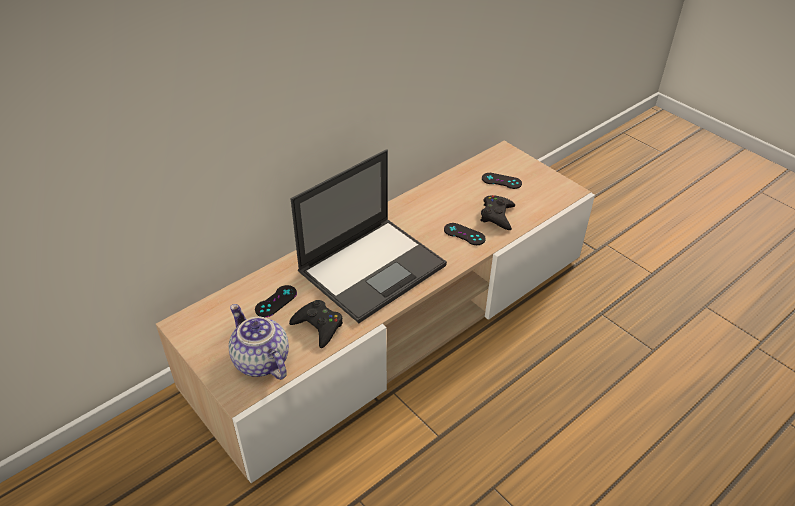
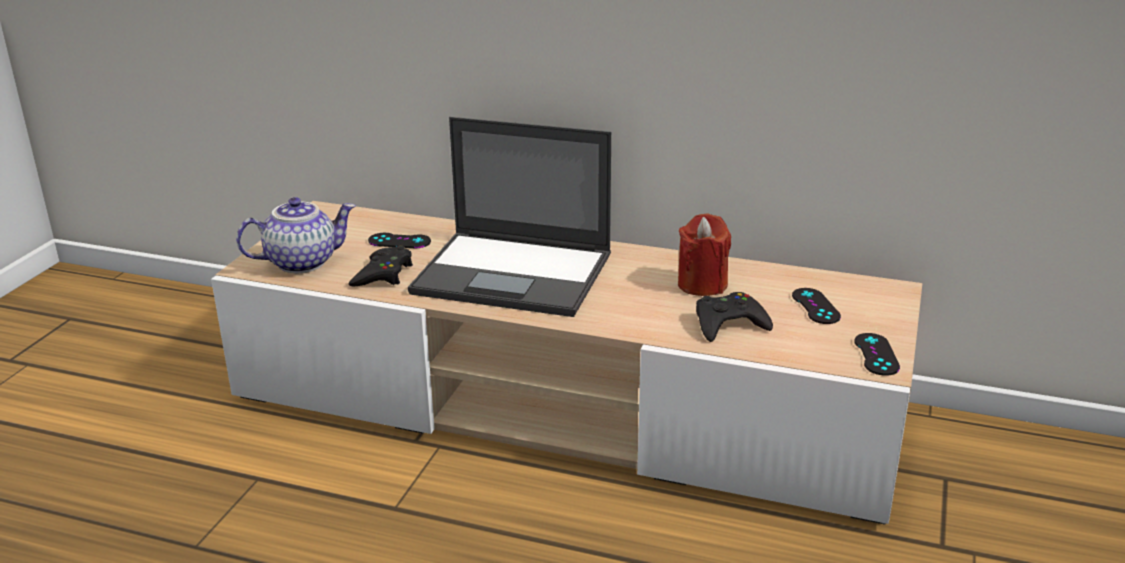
camera: 60 degrees right, 15 degrees down
(260, 361) = (302, 262): teapot -> teapot turned 45 degrees clockwise
(448, 205) = (702, 284): none -> red candle
(464, 234) = (655, 312): black game controller -> black game controller (876, 354)

